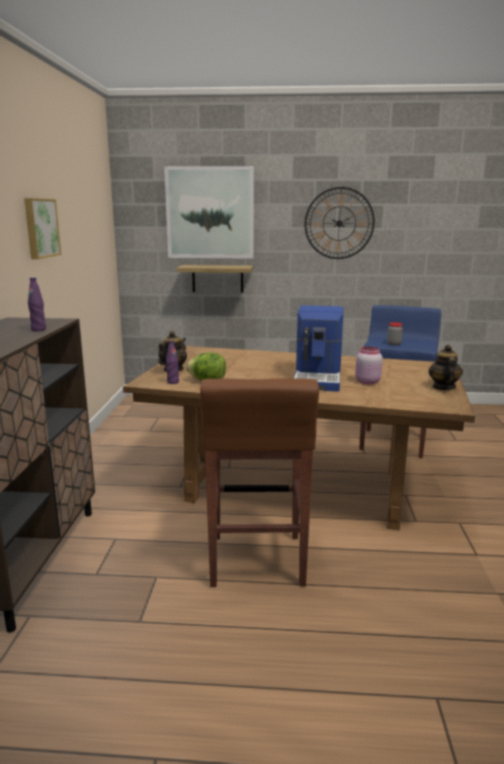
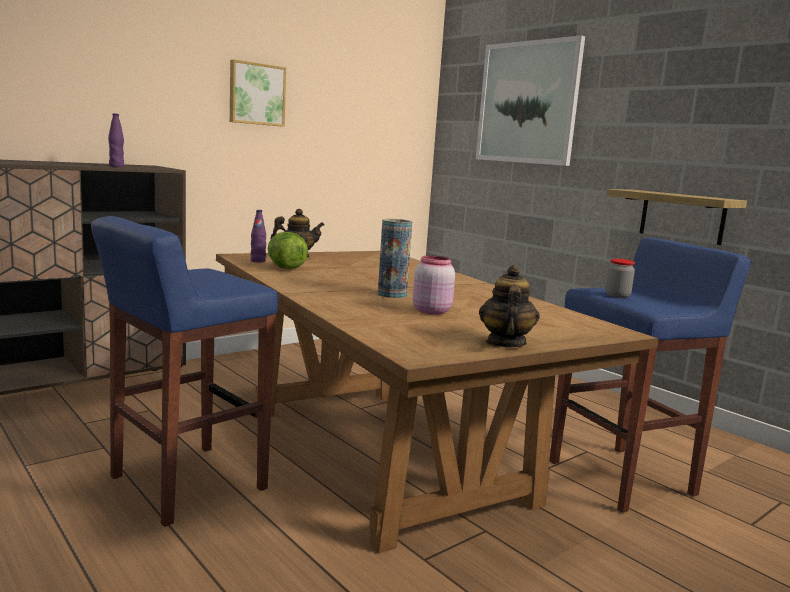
camera: 45 degrees right, 5 degrees down
(217, 278) = (525, 191): shelf -> shelf (682, 216)
(256, 561) = (186, 484): brown stool -> blue stool
(318, 378) = (392, 294): coffee machine -> vase
(339, 223) = (694, 117): wall clock -> none
(443, 387) = (505, 343): teapot -> teapot turned 45 degrees counterclockwise

